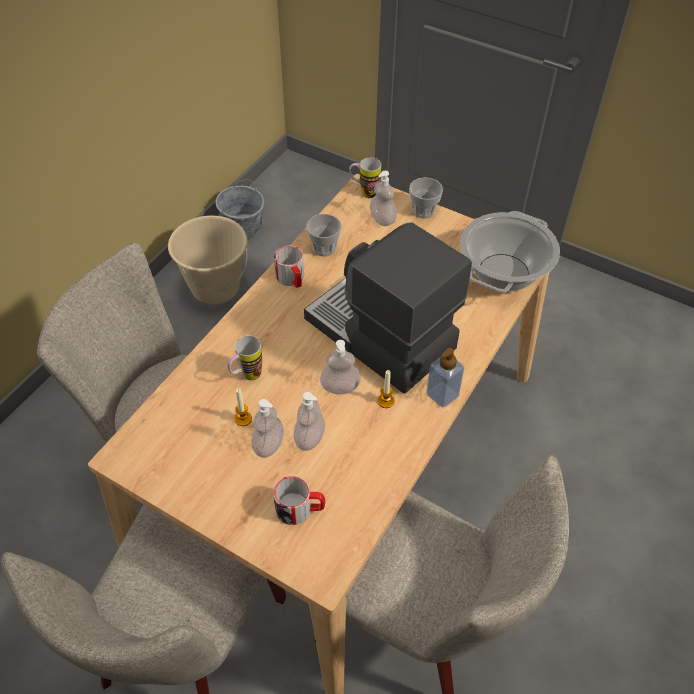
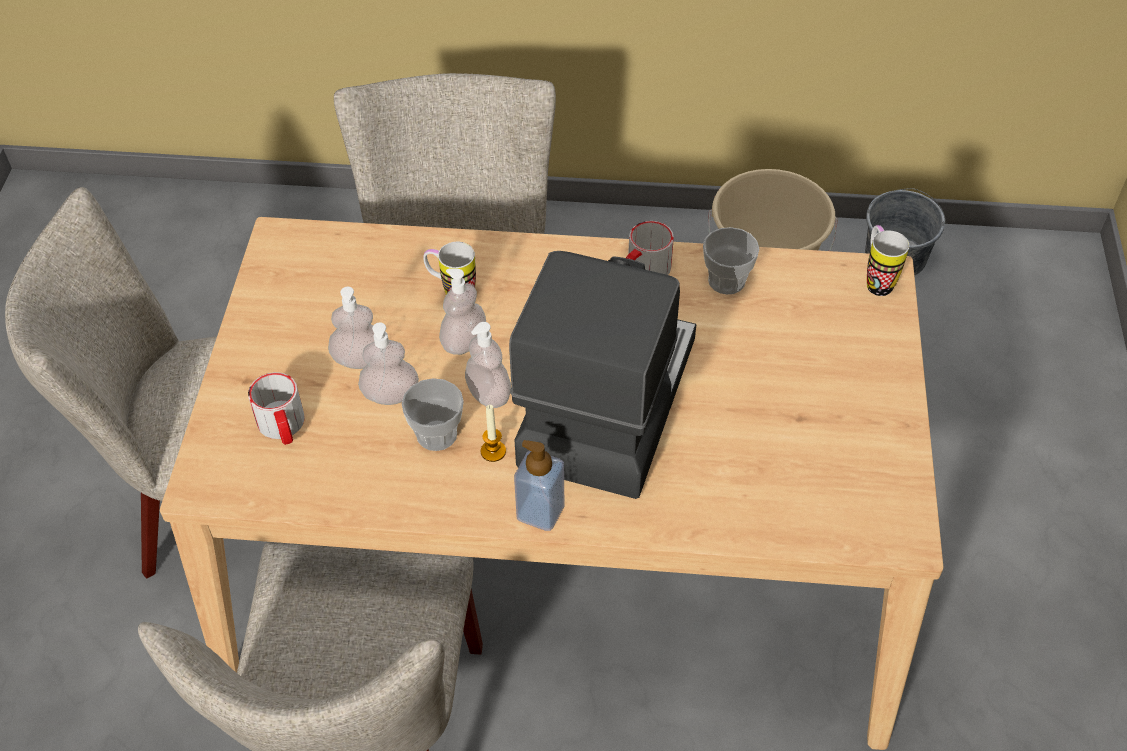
camera: 65 degrees right, 0 degrees up
(243, 419) = (386, 319): candle -> none
(382, 219) = (835, 322): soap dispenser -> soap dispenser (464, 342)
(423, 211) = (894, 363): cup -> cup (436, 434)
(503, 273) = (834, 511): cooking pot -> none

